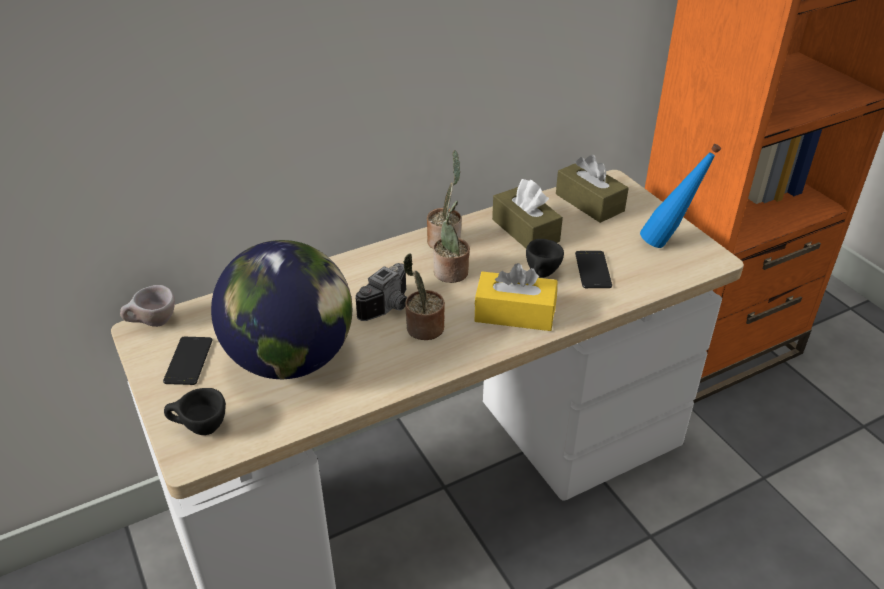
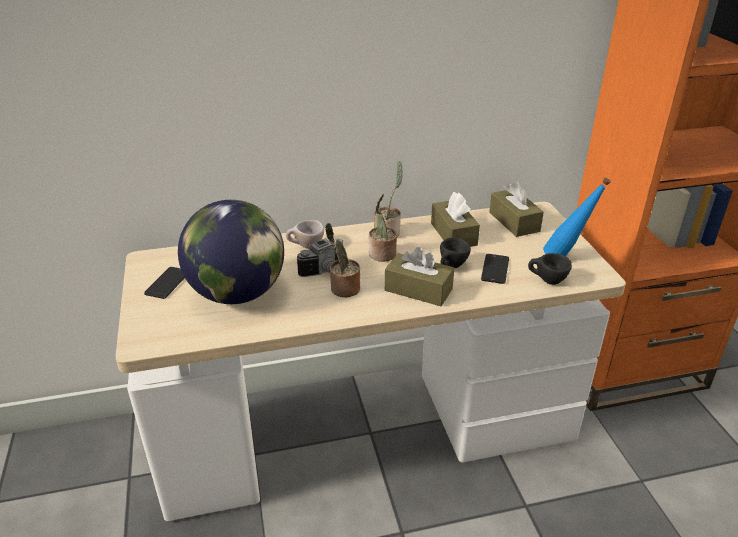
camera: 15 degrees right, 5 degrees down
(153, 324) = (155, 256): beige cup -> beige cup (306, 247)
(199, 429) = (153, 328): black cup -> black cup (546, 281)
(515, 313) = (418, 290): yellow tissue box -> brown tissue box

